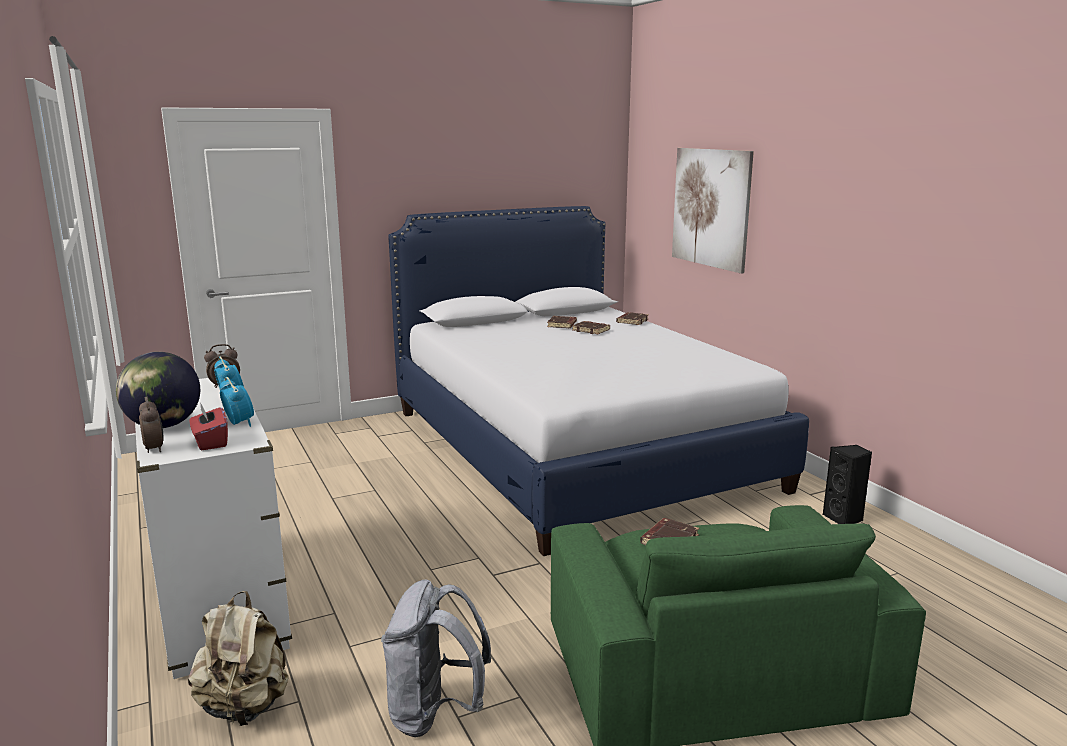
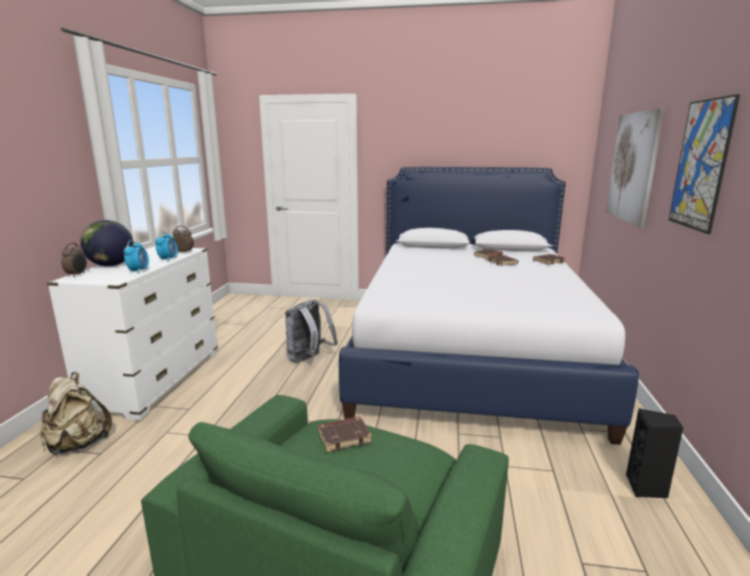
camera: 35 degrees right, 0 degrees up
(210, 442) = (103, 277): red tissue box -> none
(435, 714) = (137, 499): grey backpack -> grey backpack (309, 359)
(819, 213) = (701, 165): none -> picture

